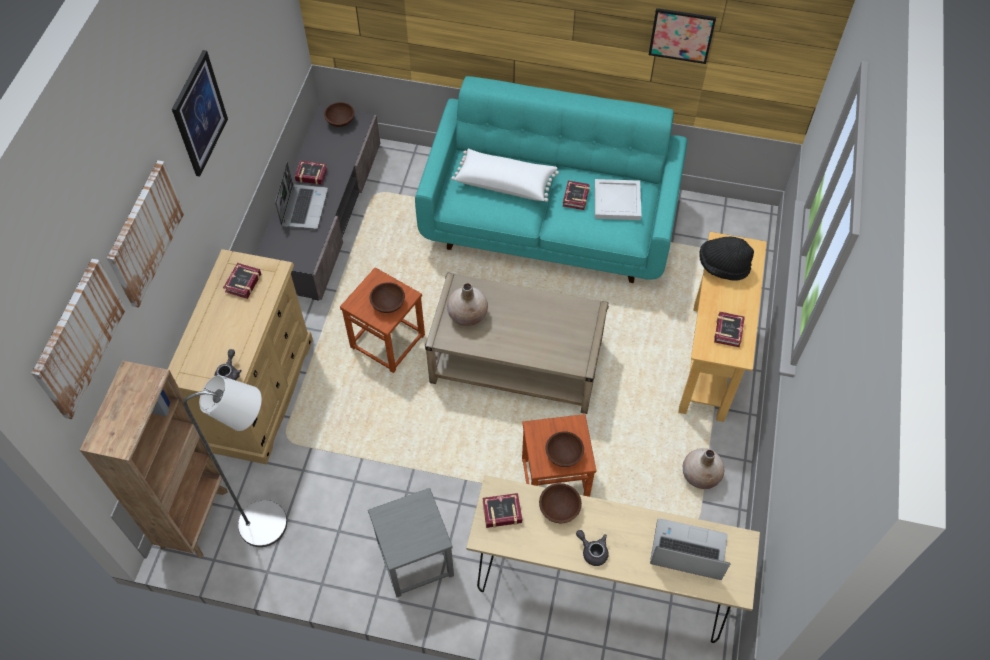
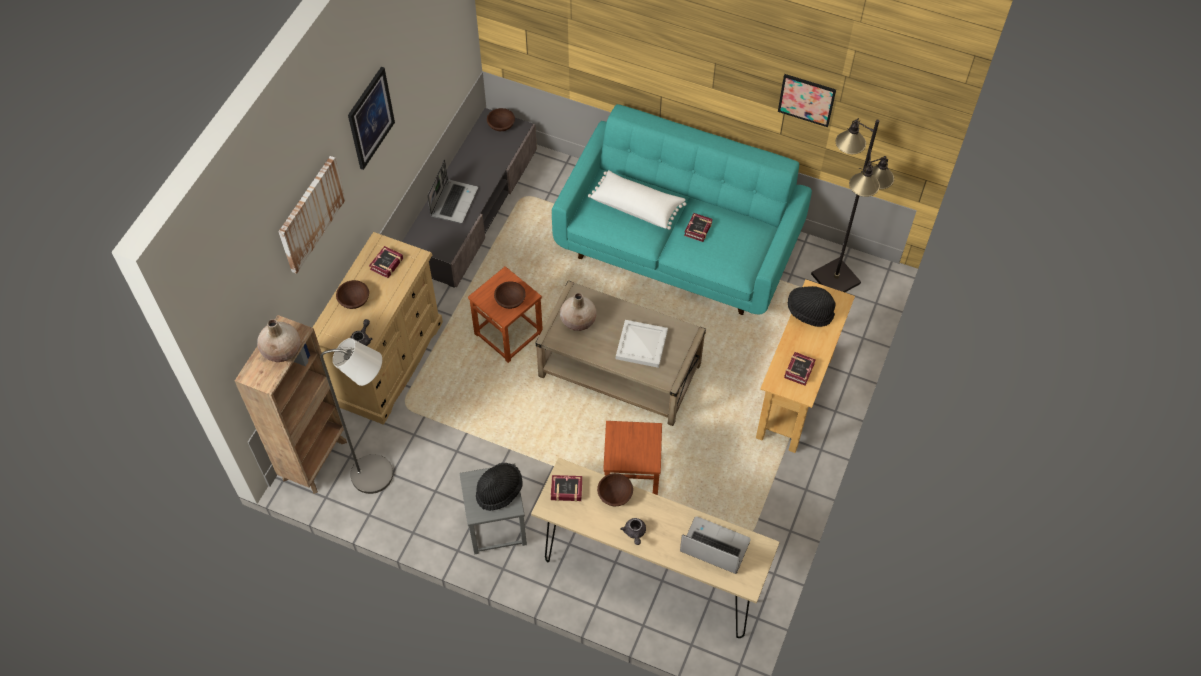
camera: 10 degrees right, 0 degrees up
(78, 338) = (247, 292): picture -> none
(310, 174) = (465, 171): book -> none
(418, 523) = (499, 491): none -> black hat
(563, 455) = (635, 454): brown bowl -> brown bowl (353, 300)
(592, 551) = (634, 533): grey teapot -> grey teapot turned 150 degrees counterclockwise
(616, 202) = (734, 238): white tray -> white tray (640, 345)
(701, 475) = (762, 496): beige vase -> beige vase (282, 350)
(720, 230) = (835, 278): none -> black floor lamp

